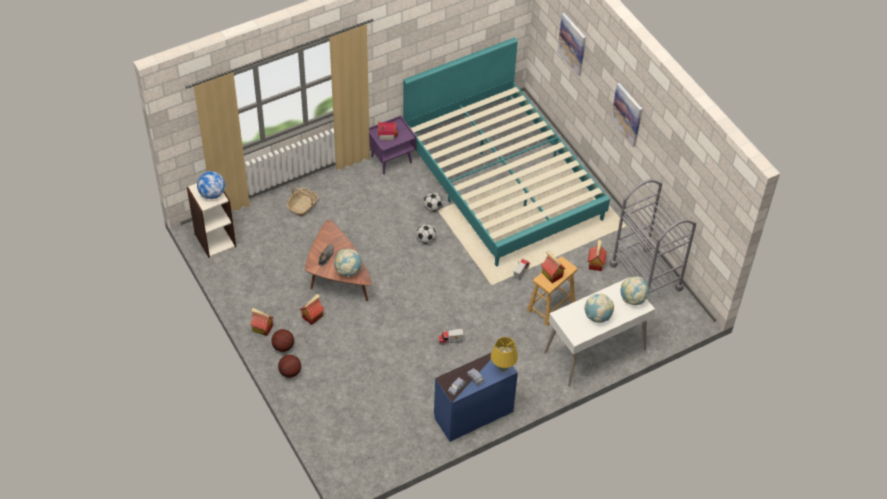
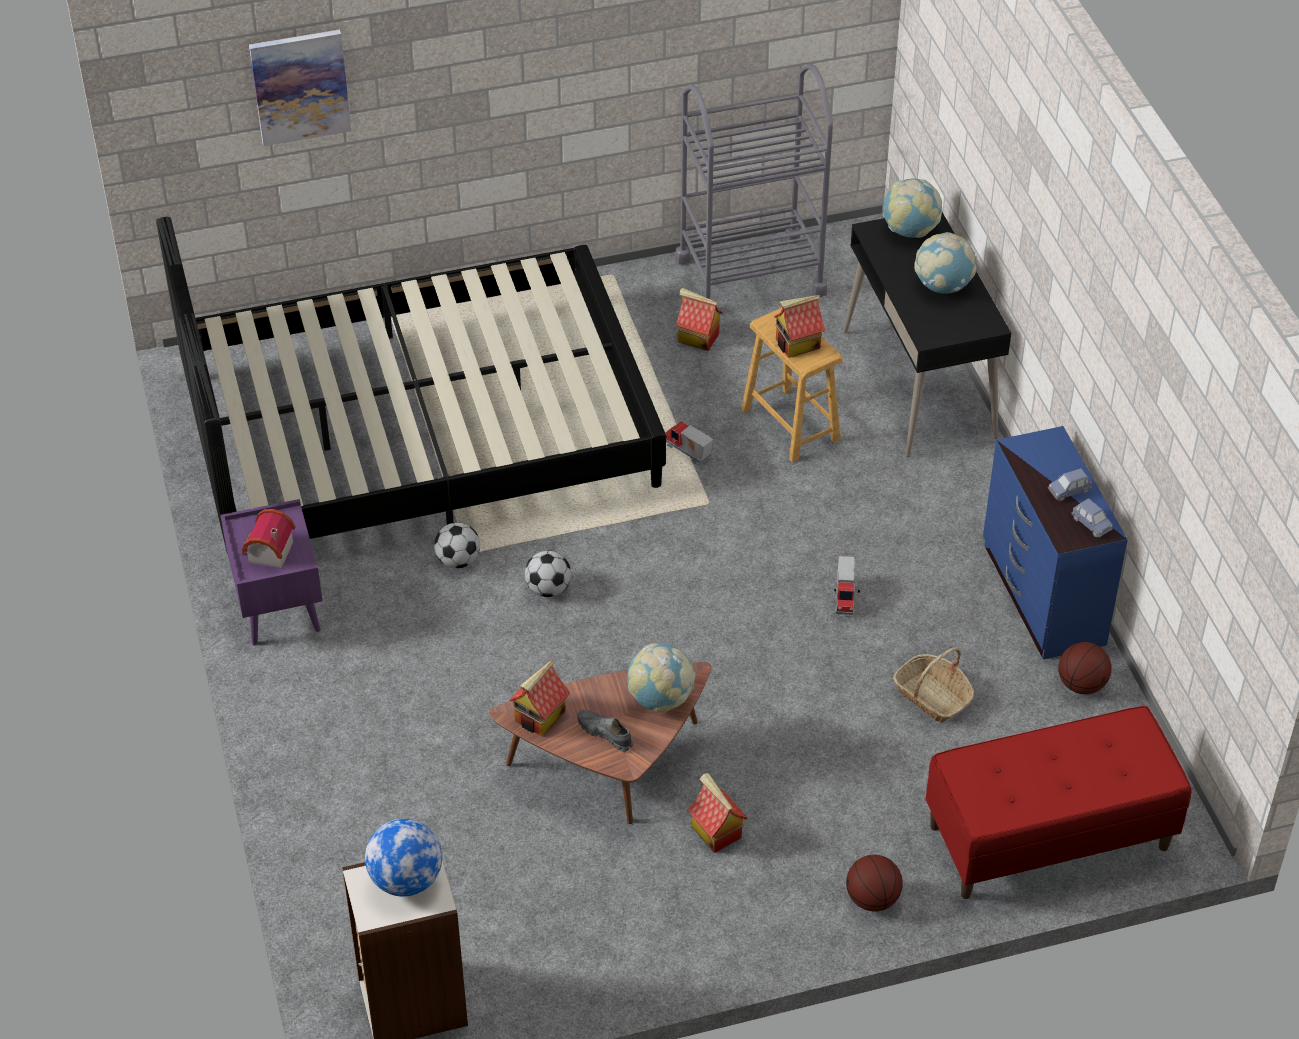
camera: 75 degrees left, 5 degrees down
(262, 328) = (728, 938): toy house -> toy house (540, 717)
(283, 347) = (794, 902): basketball -> basketball (1081, 685)
(302, 205) = (362, 801): basket -> basket (932, 696)
(334, 430) = (1048, 838): none -> red bench
(502, 180) = (418, 431): turquoise bed -> black bed
(502, 368) = (1048, 445): yellow table lamp -> none
(595, 351) = (919, 384): white desk -> black desk
(627, 114) = (525, 64): picture -> none

